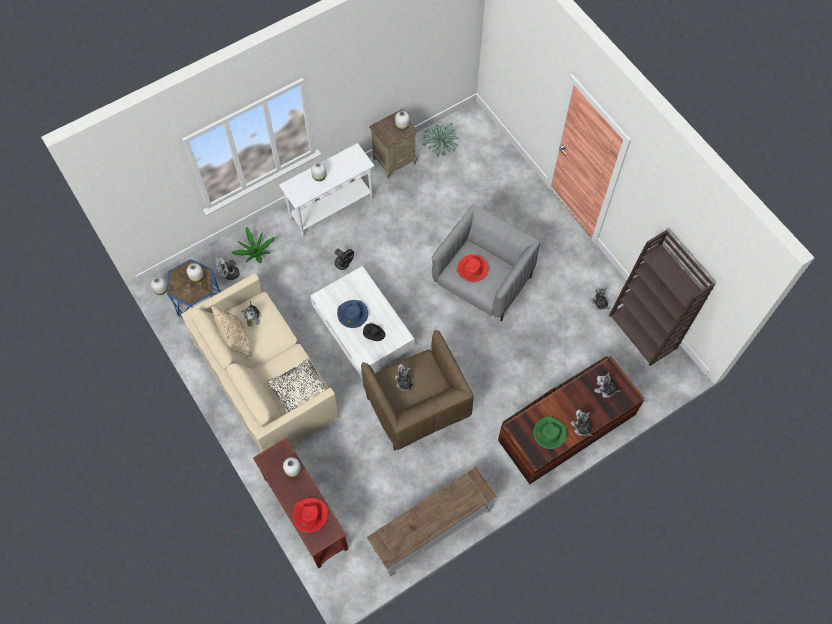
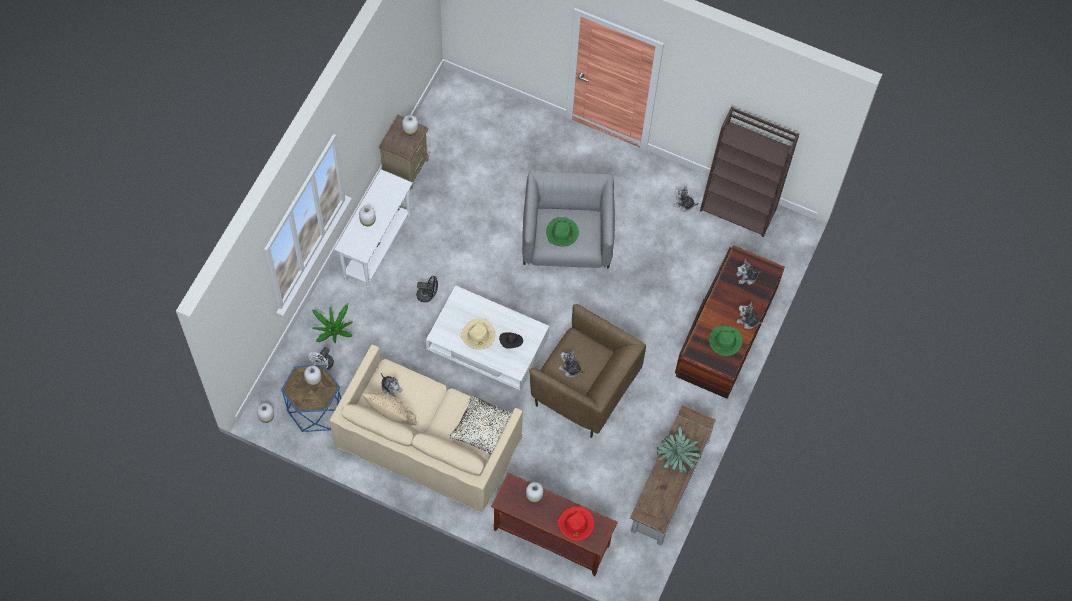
camera: 35 degrees left, 0 degrees up
(352, 315) = (478, 335): blue hat -> beige hat
(440, 147) = (441, 131): potted plant -> potted plant (677, 458)
(472, 269) = (562, 233): red hat -> green hat

